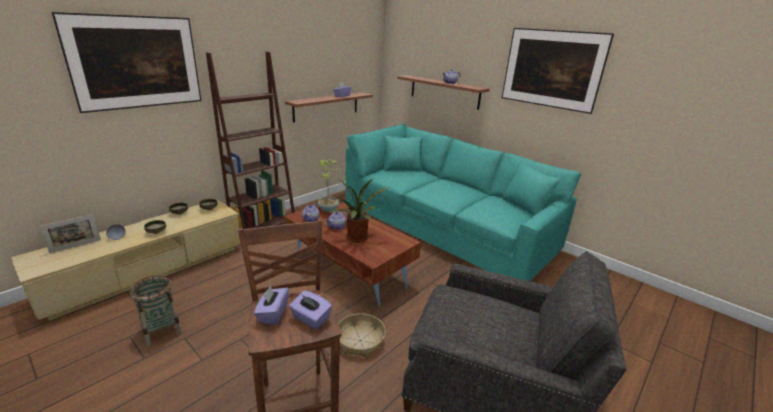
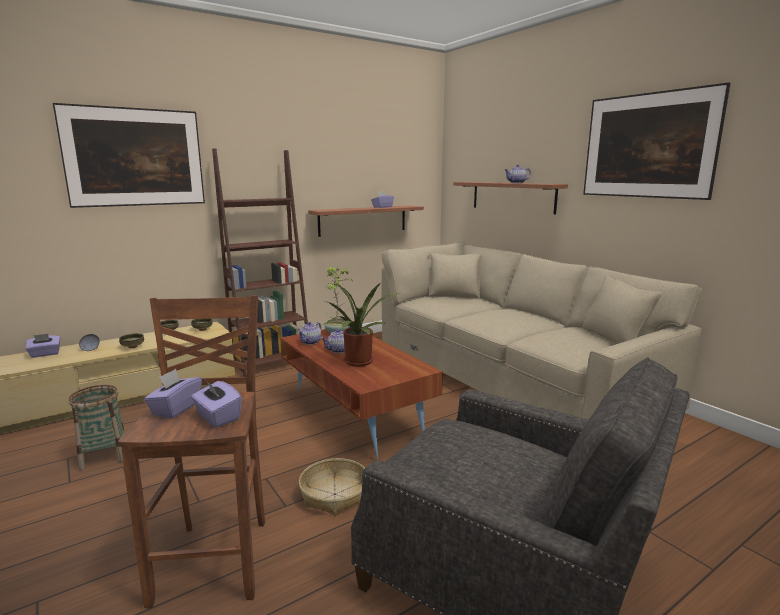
camera: 15 degrees right, 10 degrees down
(76, 246) = (45, 354): picture frame -> purple tissue box
(444, 228) = (508, 376): turquoise sofa -> beige sofa

